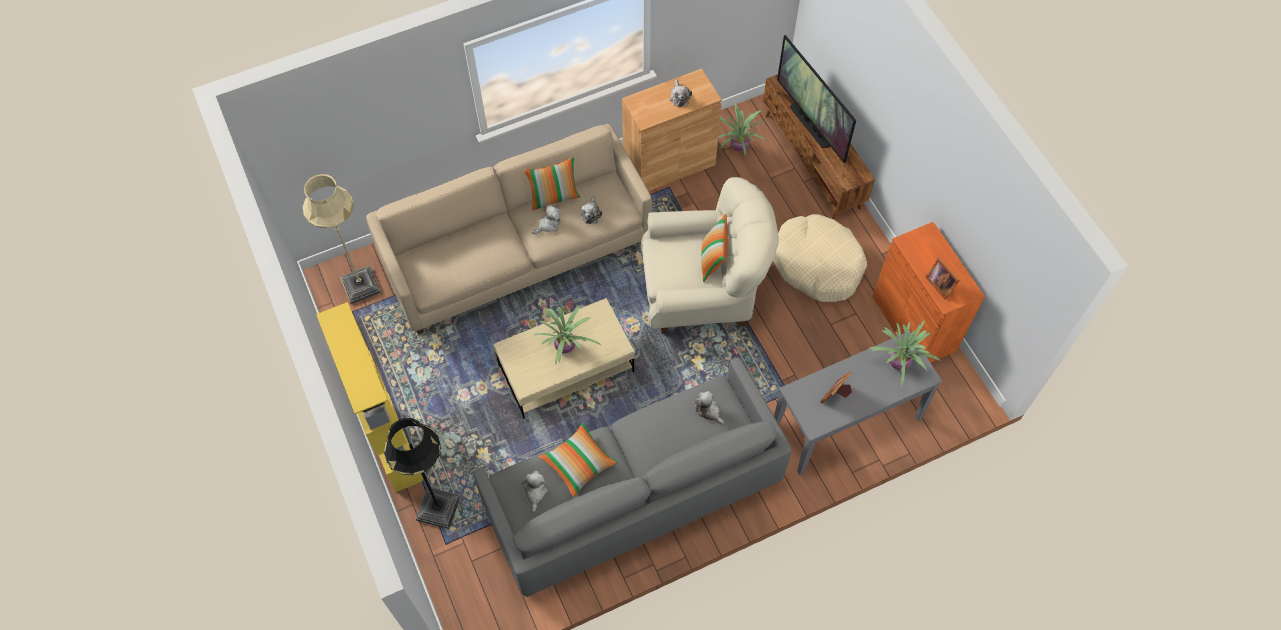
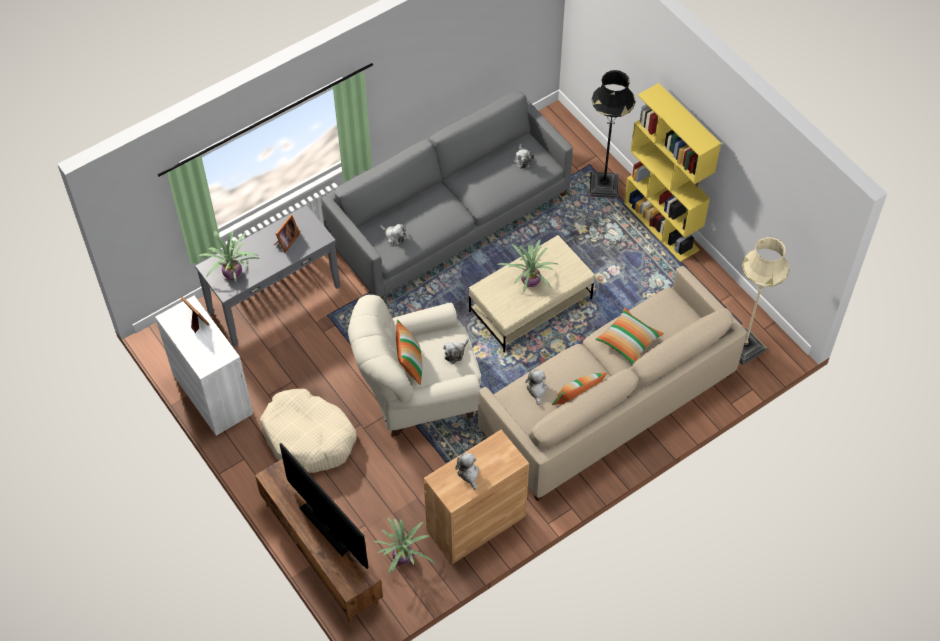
camera: 170 degrees right, 5 degrees down
(548, 224) = (575, 370): plush toy -> plush toy (455, 353)
(578, 463) = (493, 182): pillow -> pillow (628, 341)
(913, 323) = (212, 394): orange cabinet -> white cabinet

